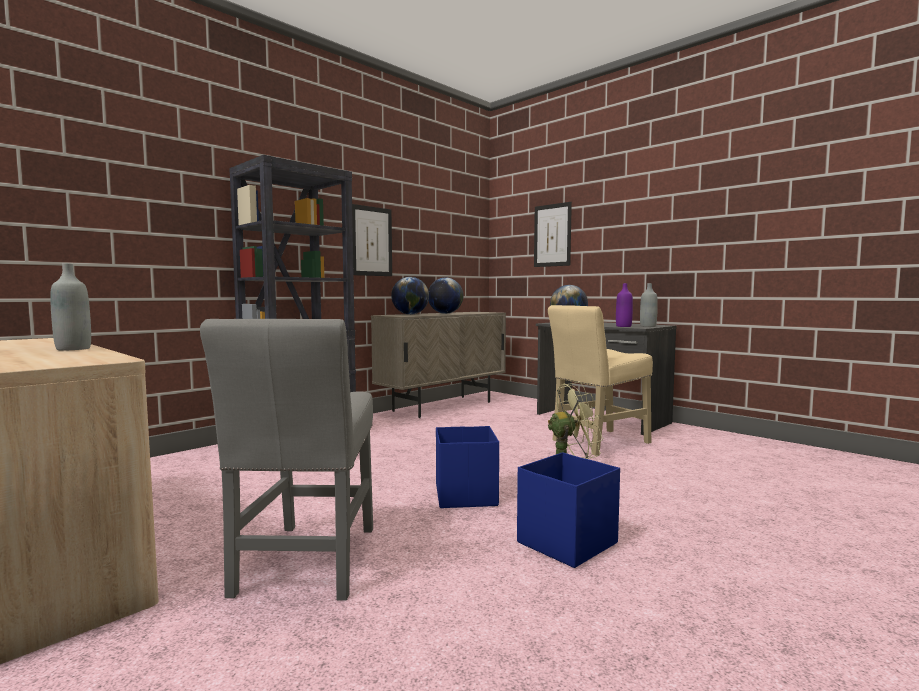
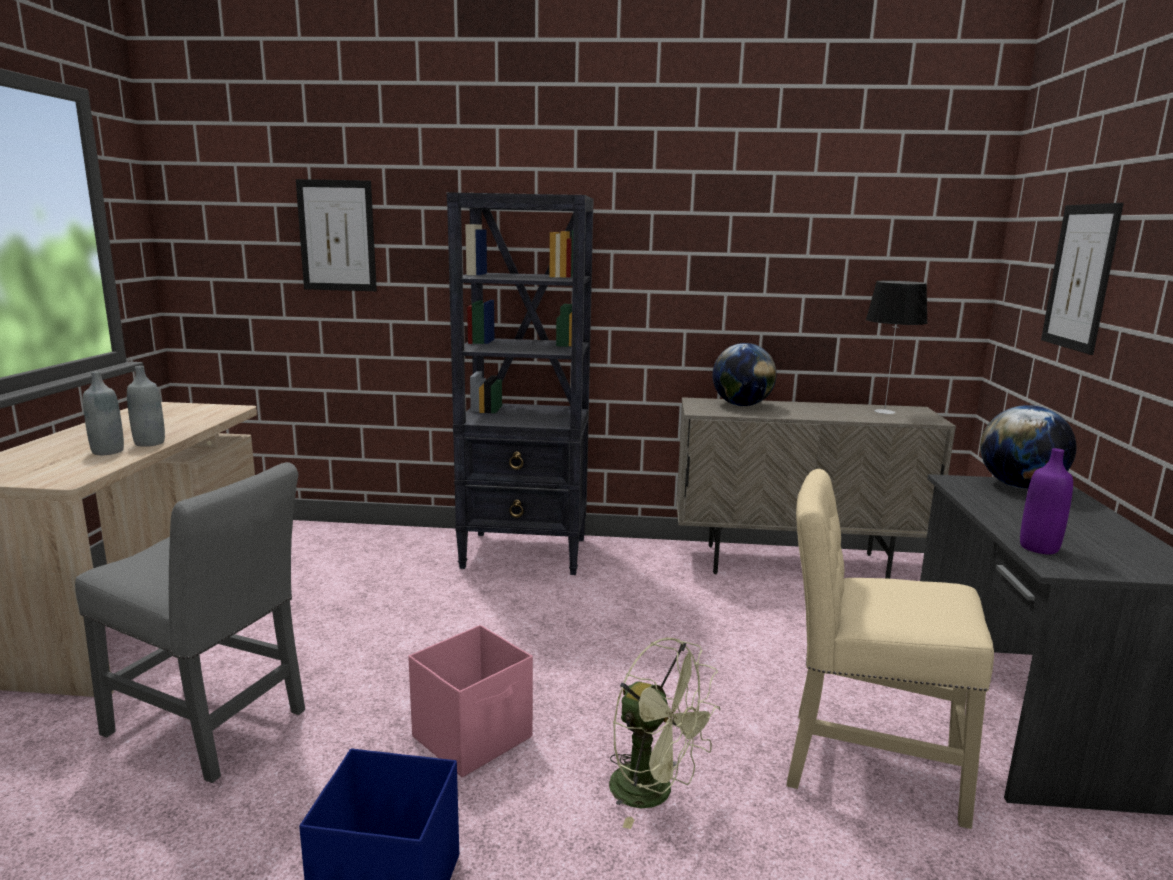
camera: 50 degrees right, 10 degrees up
(307, 564) = (211, 727): grey chair -> grey chair turned 120 degrees counterclockwise
(372, 241) = (698, 280): picture -> picture (337, 236)
(445, 313) = (815, 410): globe -> none
(466, 495) = (474, 737): blue storage box -> pink storage box
(469, 312) = (885, 412): none -> table lamp
(648, 326) = (1102, 568): grey bottle -> grey bottle (108, 451)

